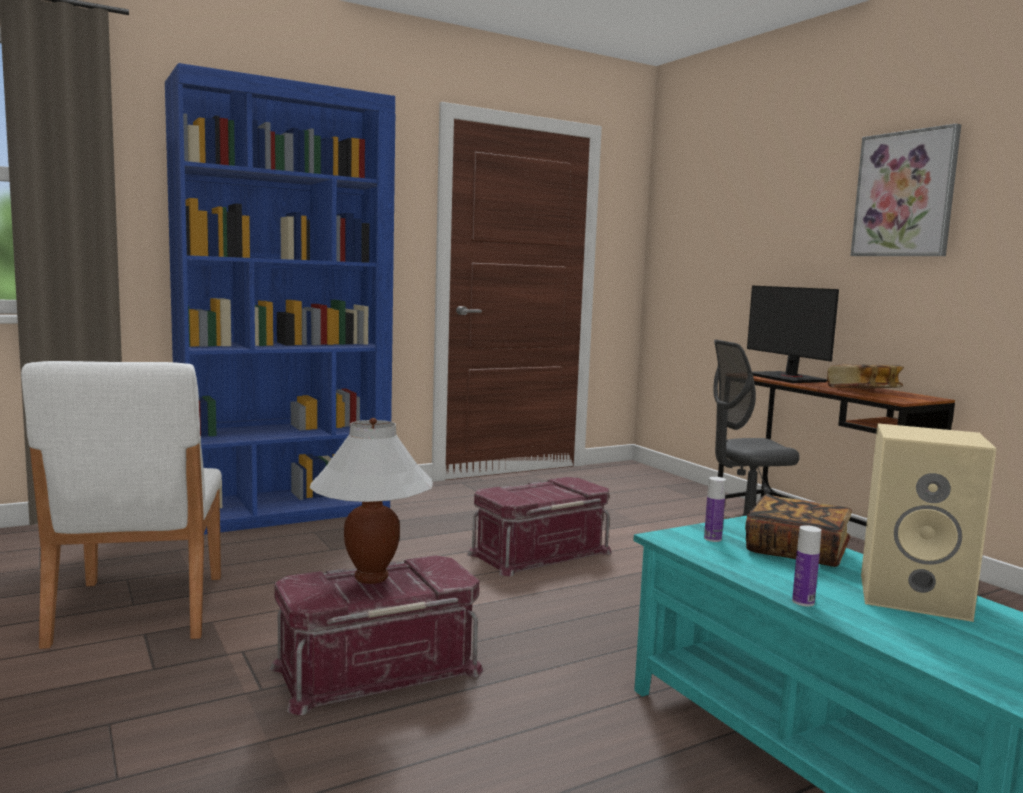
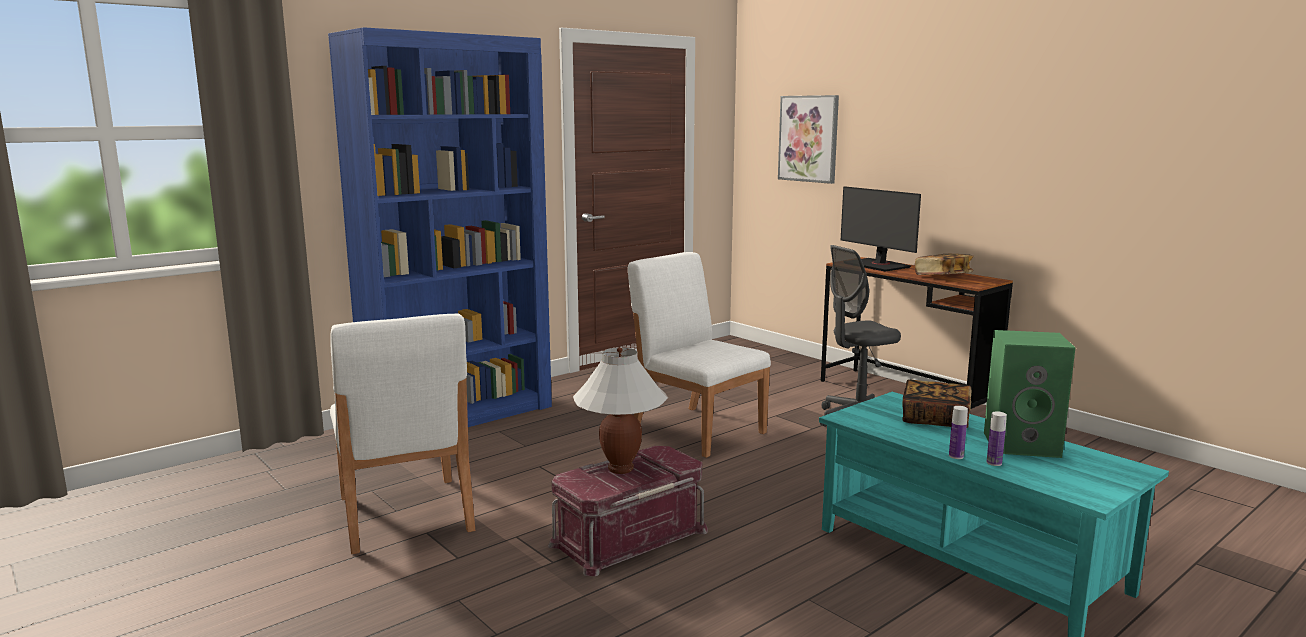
camera: 10 degrees left, 5 degrees up
(539, 552) = (697, 430): red storage box -> white chair
(712, 539) = (875, 415): bottle -> bottle (994, 463)
(905, 194) = (969, 113): picture -> picture (808, 138)
(916, 596) = (1023, 444): beige speaker -> green speaker

